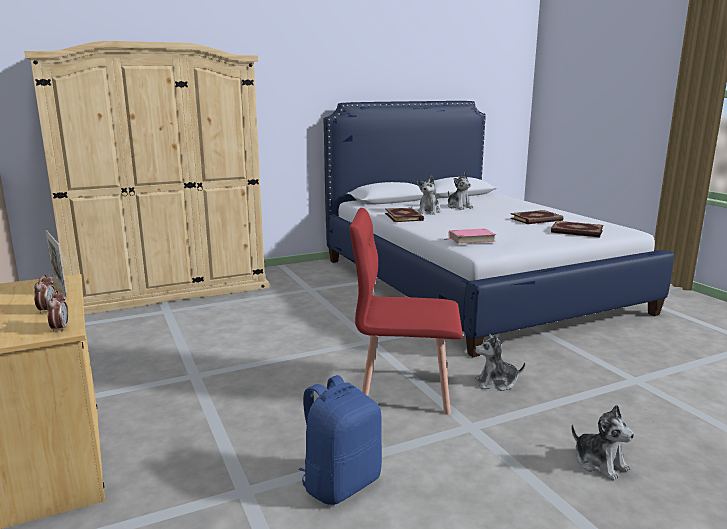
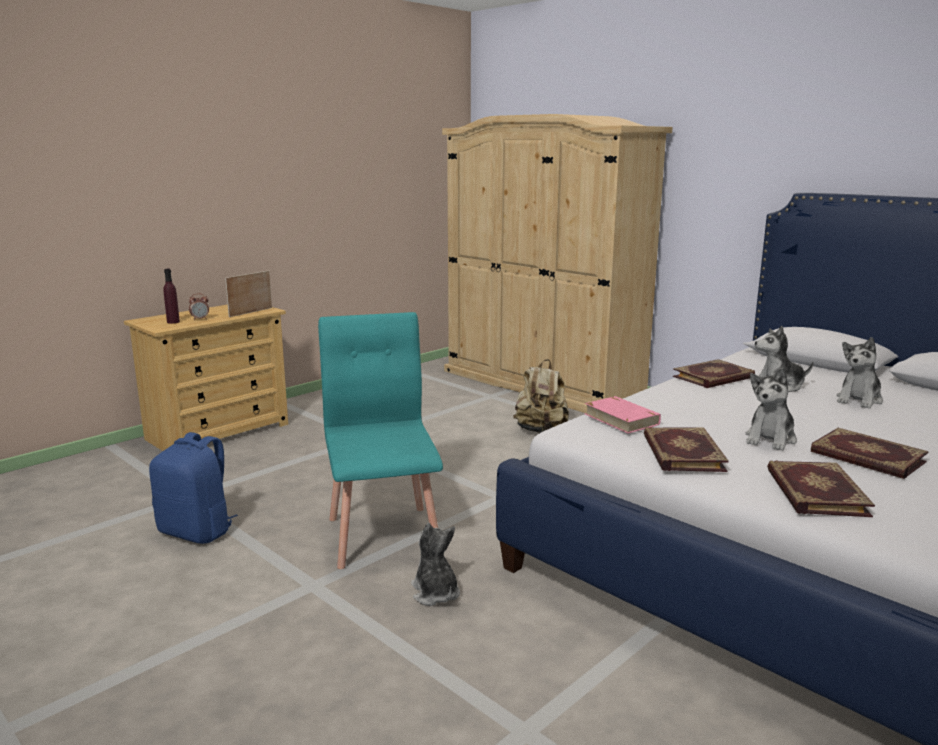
camera: 70 degrees right, 0 degrees up
(35, 324) = (173, 322): none -> purple bottle
(60, 329) = (164, 327): alarm clock -> none
(268, 309) = (541, 431): none -> beige backpack
(404, 390) = (384, 535): red chair -> turquoise chair
(526, 239) = (681, 453): none -> book
(600, 463) = (248, 685): plush toy -> plush toy (770, 439)

